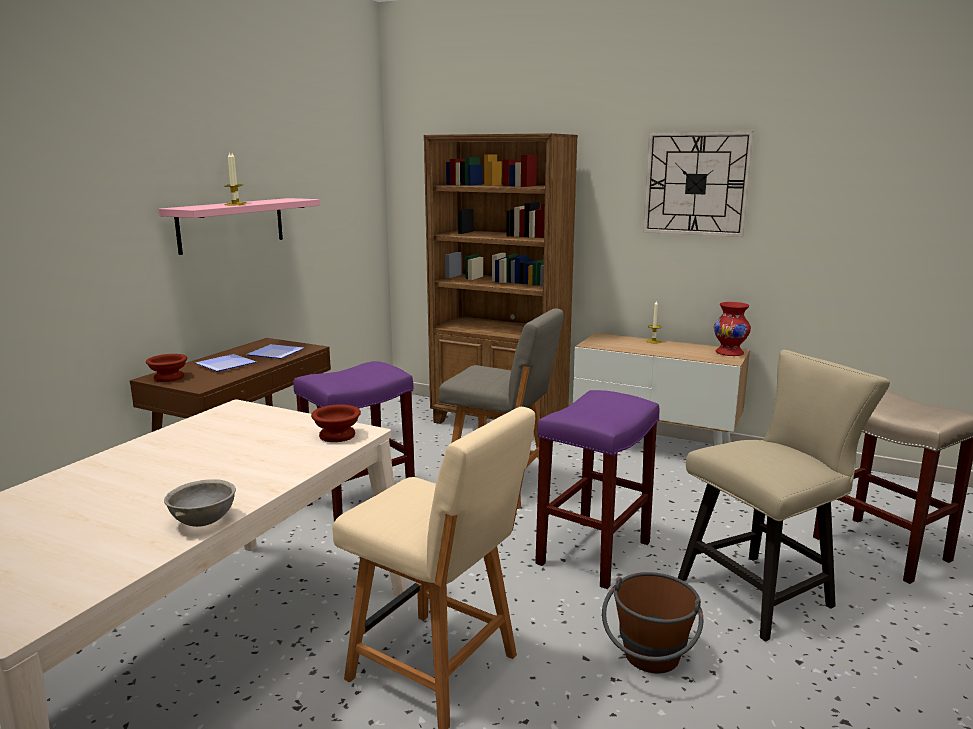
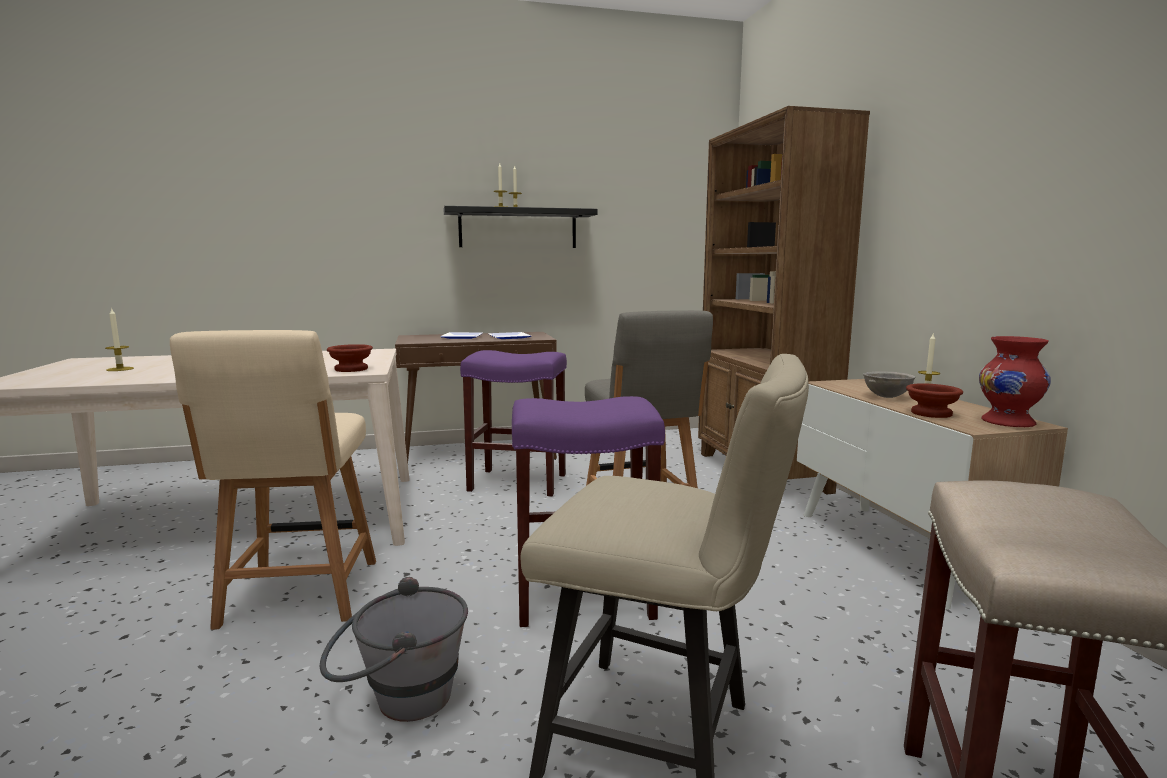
camera: 50 degrees right, 5 degrees down
(58, 536) = (120, 369): none -> candle
(167, 377) = (415, 337): brown bowl -> brown bowl (929, 413)
(202, 522) = (154, 379): grey bowl -> grey bowl (886, 397)
(232, 224) = (518, 229): pink shelf -> black shelf
(649, 662) = (398, 700): brown bucket -> grey bucket
(696, 184) = (1006, 148): wall clock -> none

